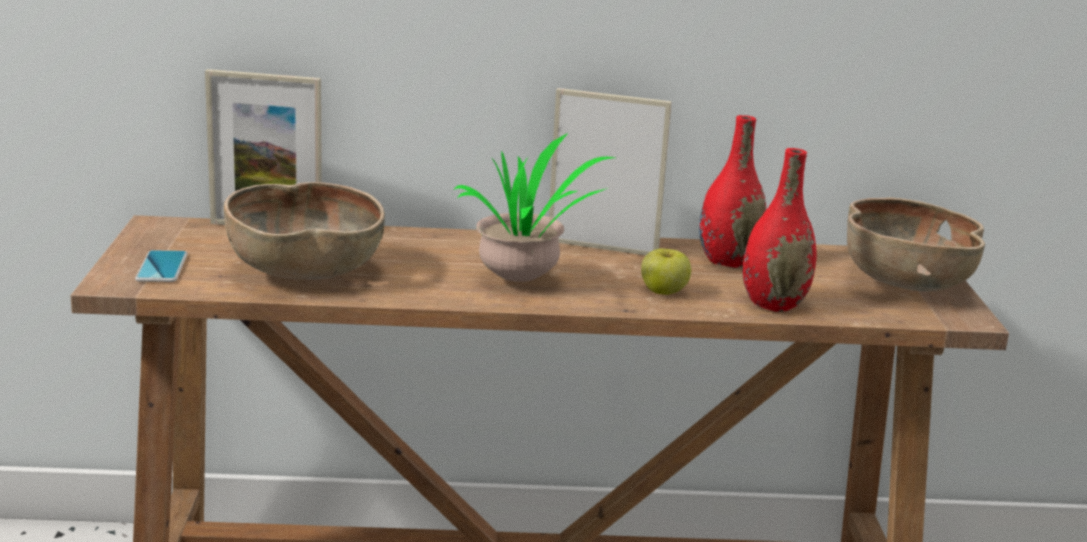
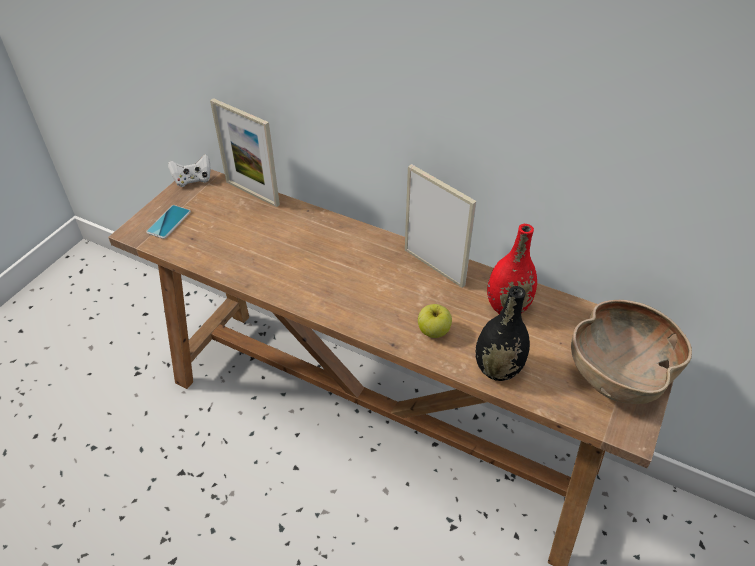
camera: 30 degrees right, 25 degrees up
(152, 228) = (193, 180): none -> white game controller
(305, 272) = (237, 247): brown bowl -> none
(524, 280) = (355, 291): potted plant -> none
(774, 304) = (498, 368): red vase -> black vase

